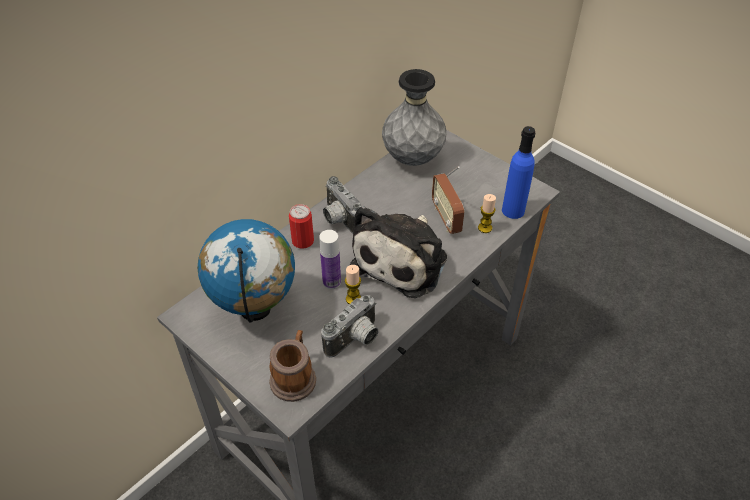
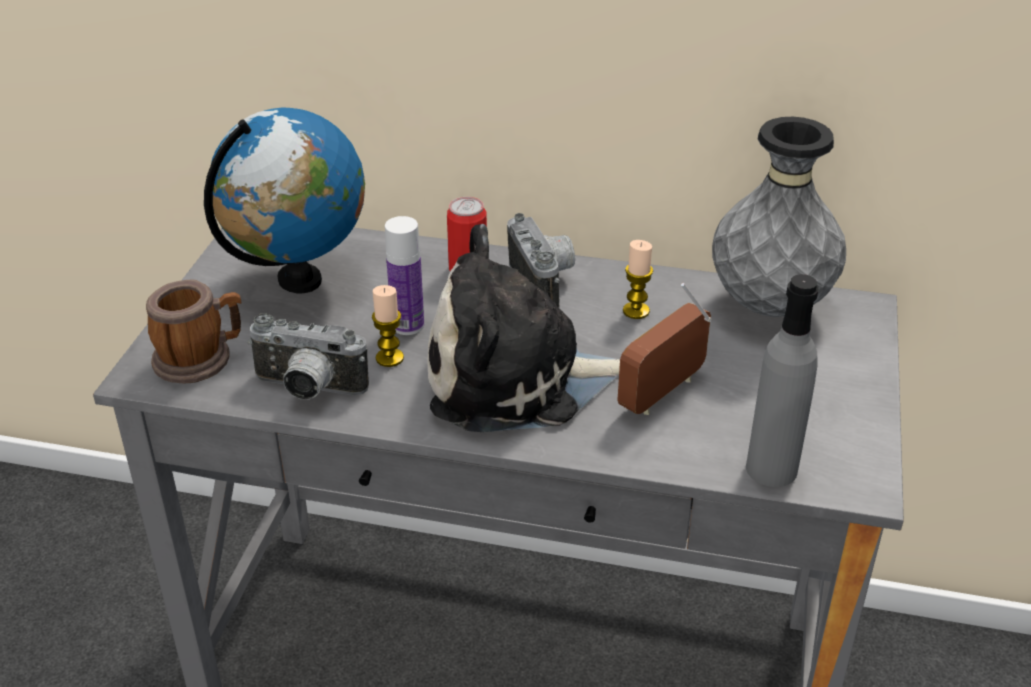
camera: 60 degrees right, 10 degrees down
(338, 219) = (545, 284): camera -> camera turned 135 degrees clockwise
(485, 228) = (686, 447): candle -> candle (636, 311)
(513, 210) = (771, 469): blue bottle -> grey bottle

